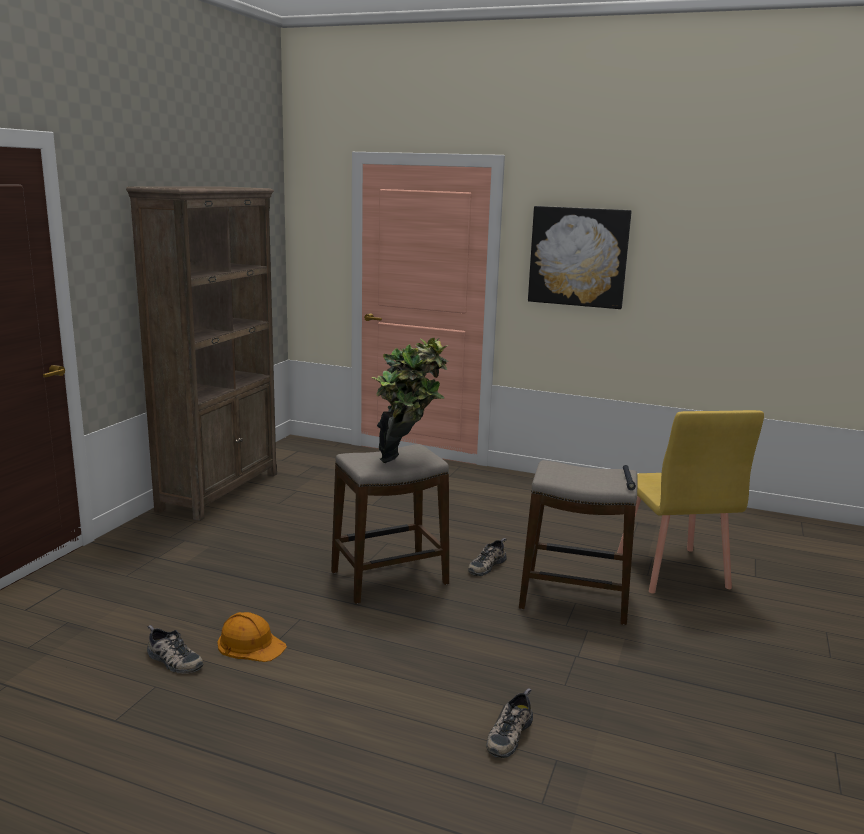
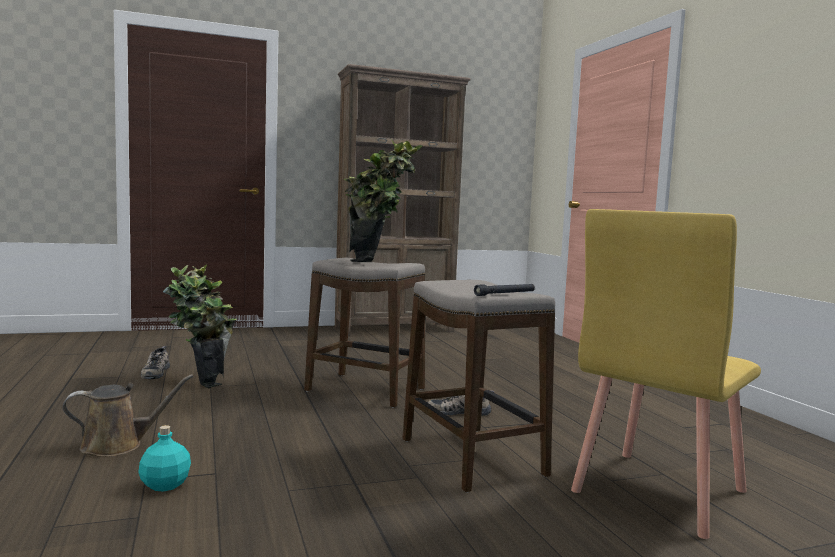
camera: 50 degrees right, 10 degrees down
(250, 644) = (201, 381): orange hard hat -> potted plant
(392, 736) = (118, 445): none -> brown watering can
(508, 733) = (165, 485): shoe -> turquoise bottle
(578, 257) = (748, 106): picture -> none

